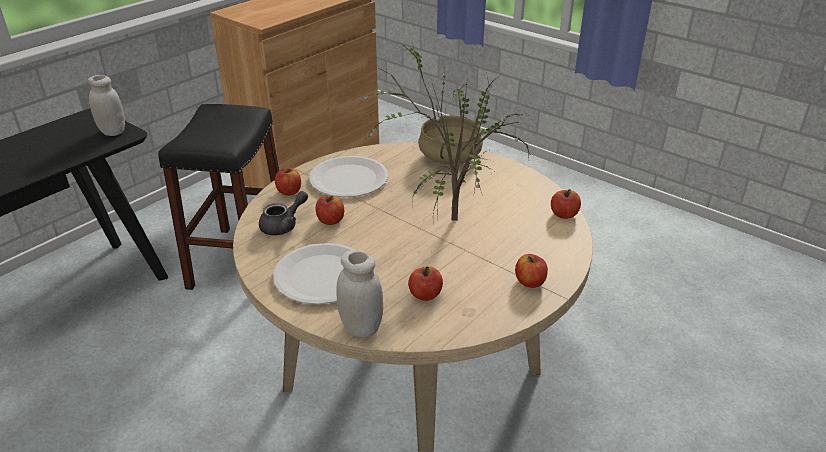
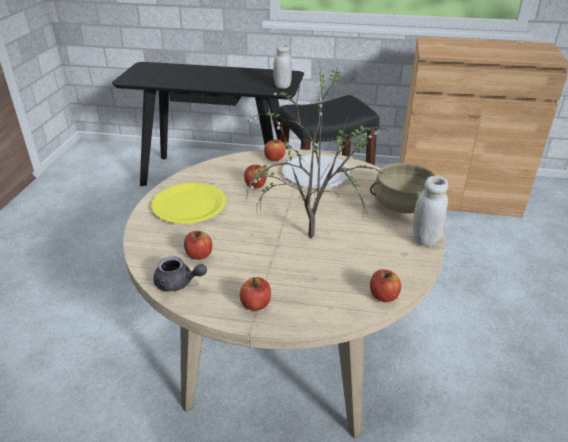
camera: 60 degrees right, 0 degrees up
(284, 225) = (233, 171): grey teapot -> grey teapot (178, 283)
(322, 276) = (189, 205): white plate -> yellow plate
(361, 327) = (143, 240): white jar -> white jar (425, 239)

